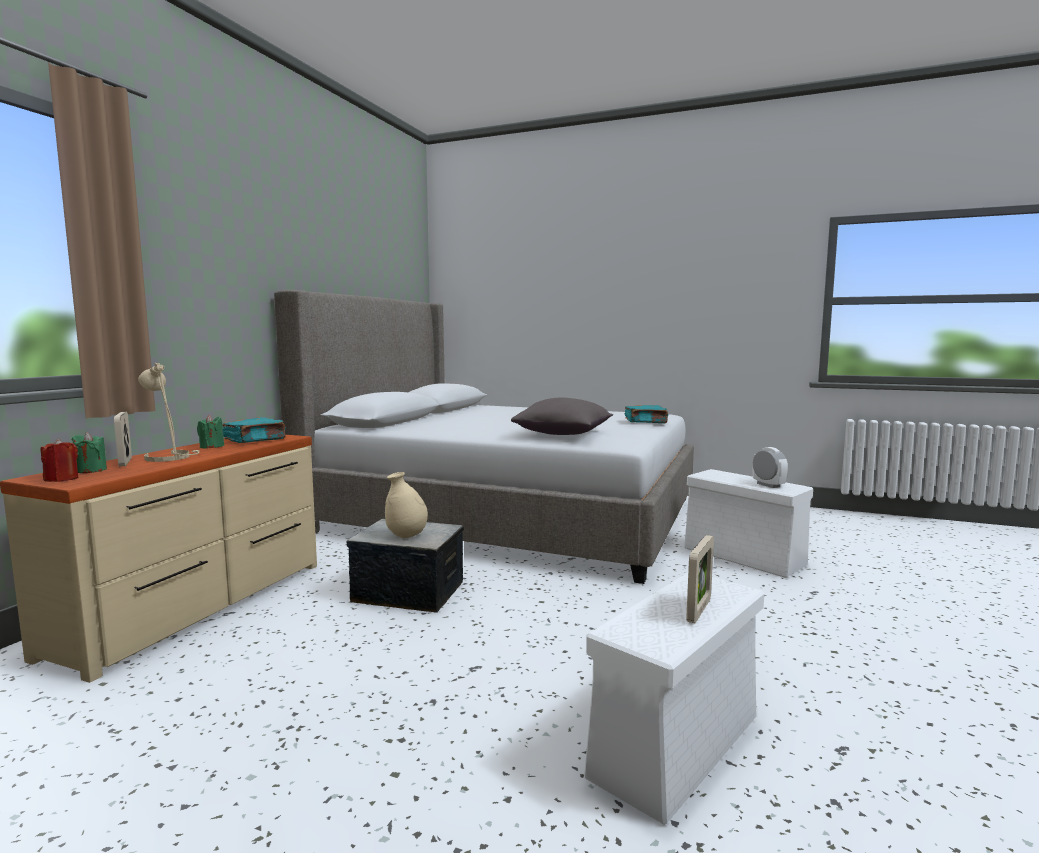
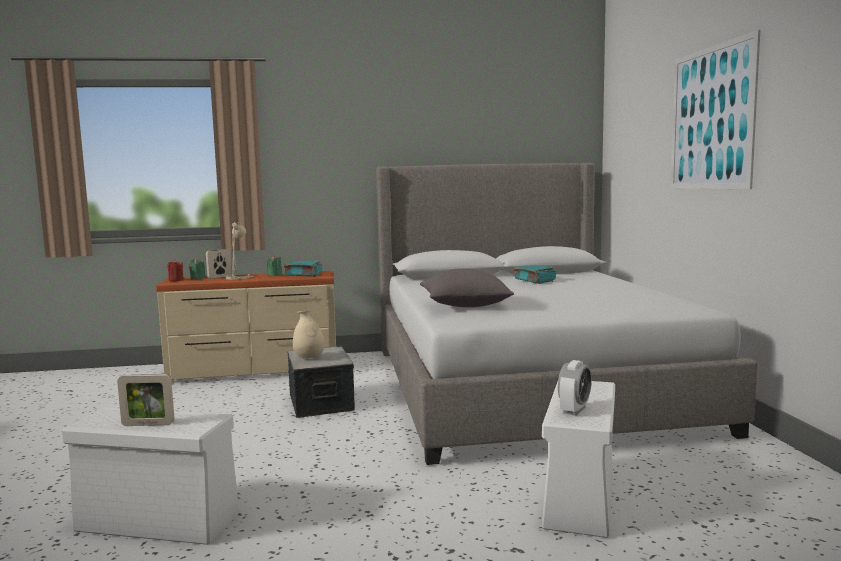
camera: 60 degrees right, 0 degrees up
(604, 273) = (711, 118): none -> picture
(646, 422) = (609, 311): turquoise book -> turquoise book (535, 281)

